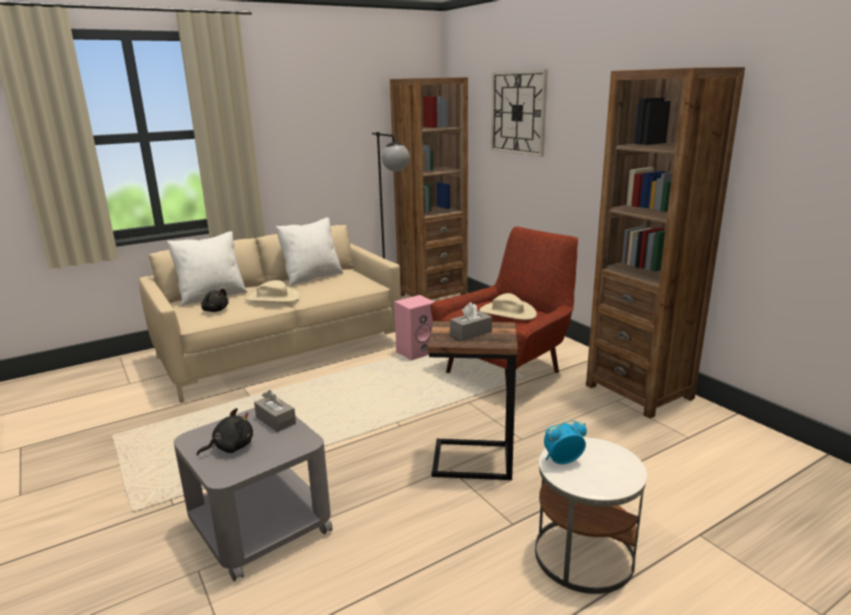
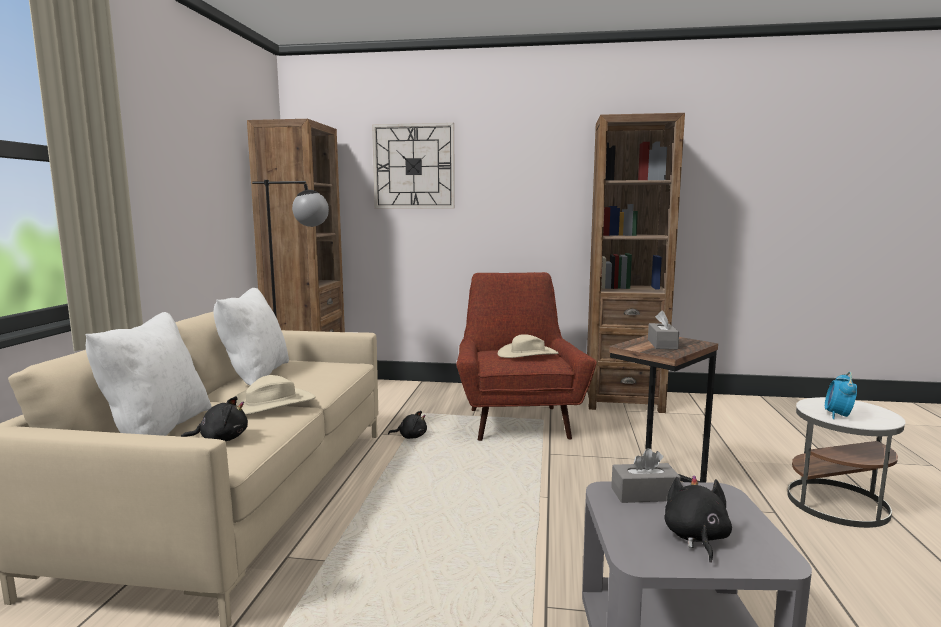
camera: 50 degrees left, 10 degrees down
(416, 352) = (411, 436): pink speaker -> black plush toy

